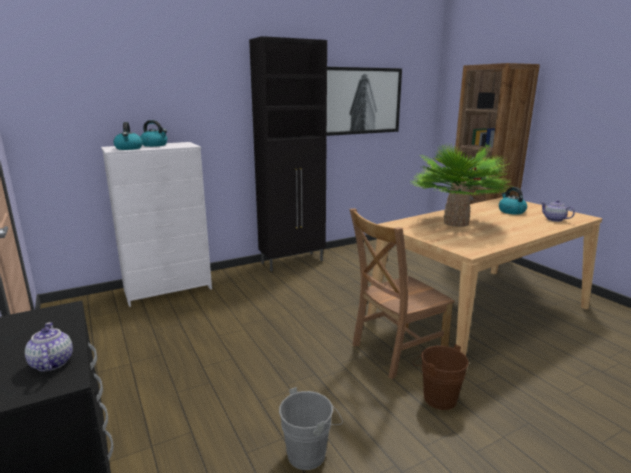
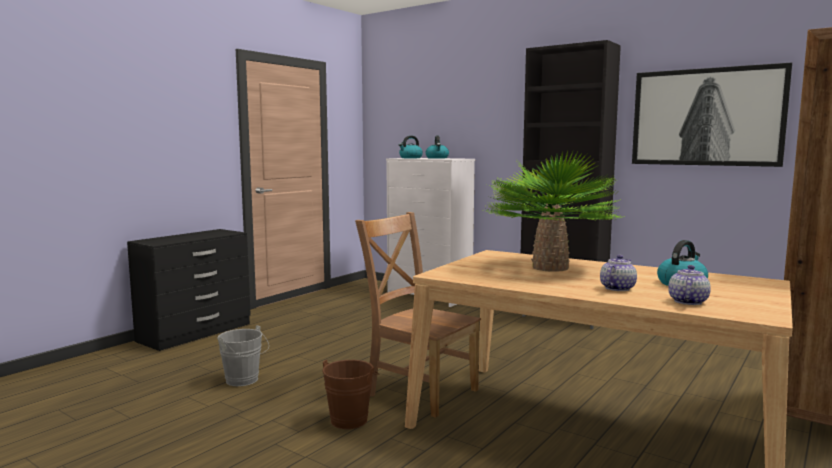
camera: 65 degrees right, 10 degrees down
(51, 363) = (173, 239): teapot -> teapot (617, 288)

